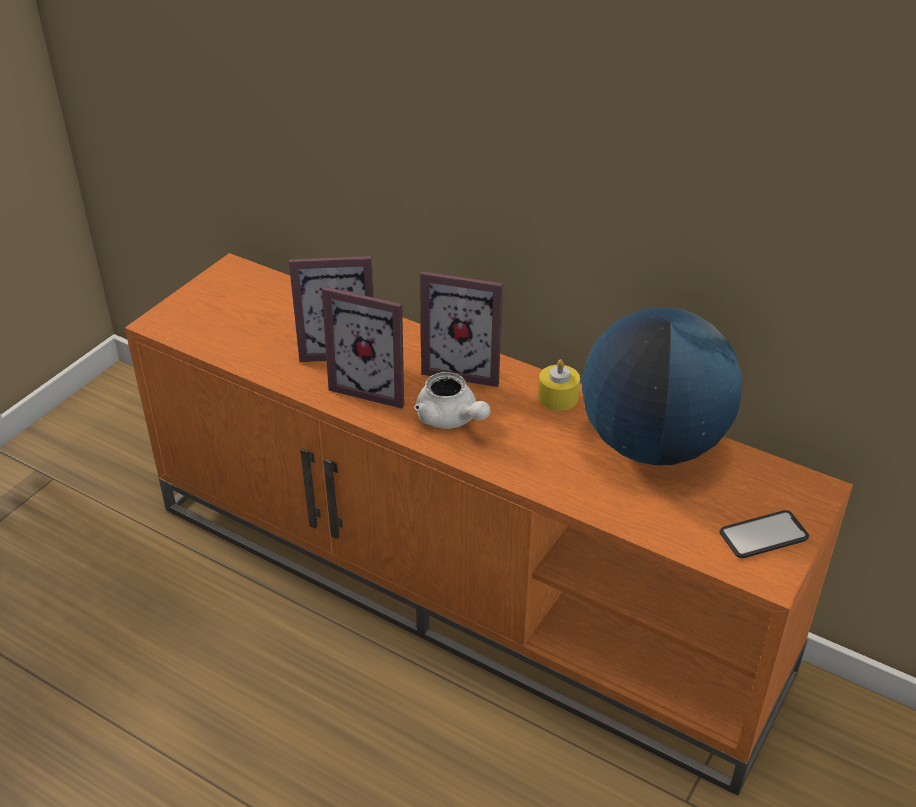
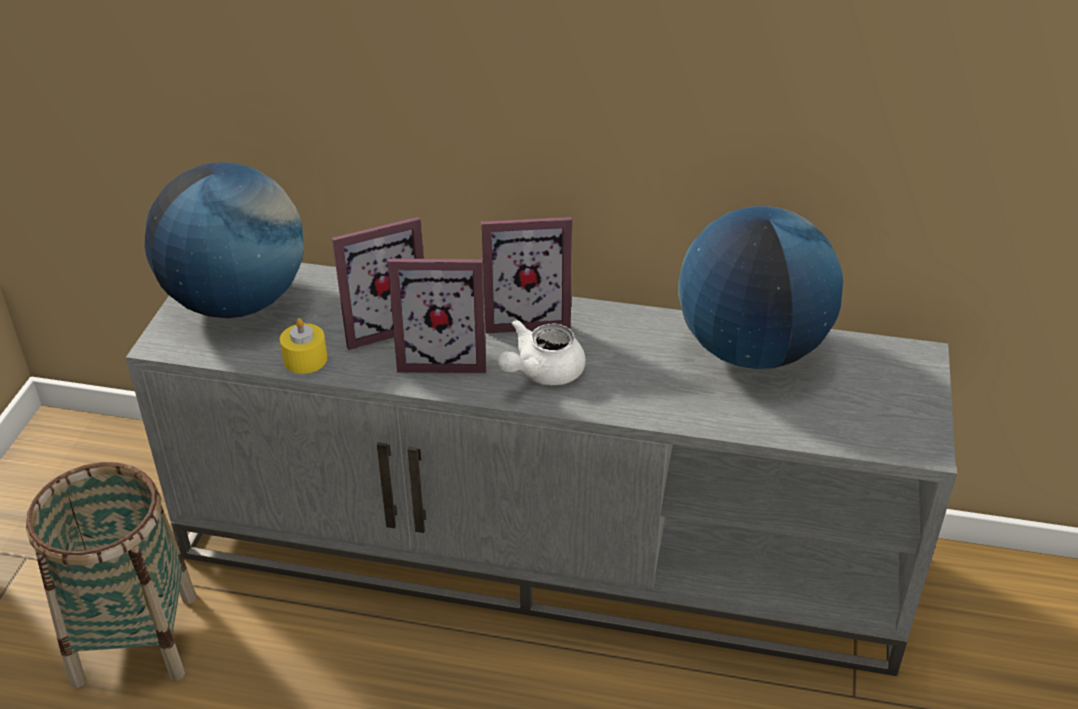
camera: 20 degrees left, 0 degrees up
(103, 566) = (136, 638): none -> basket
(233, 302) = (237, 302): none -> globe
(451, 419) = (542, 372): white teapot -> white teapot turned 105 degrees clockwise
(465, 585) = (544, 548): orange tv stand -> grey tv stand
(558, 397) = (636, 325): yellow candle -> yellow candle (305, 359)
(763, 535) = (897, 411): phone -> none

